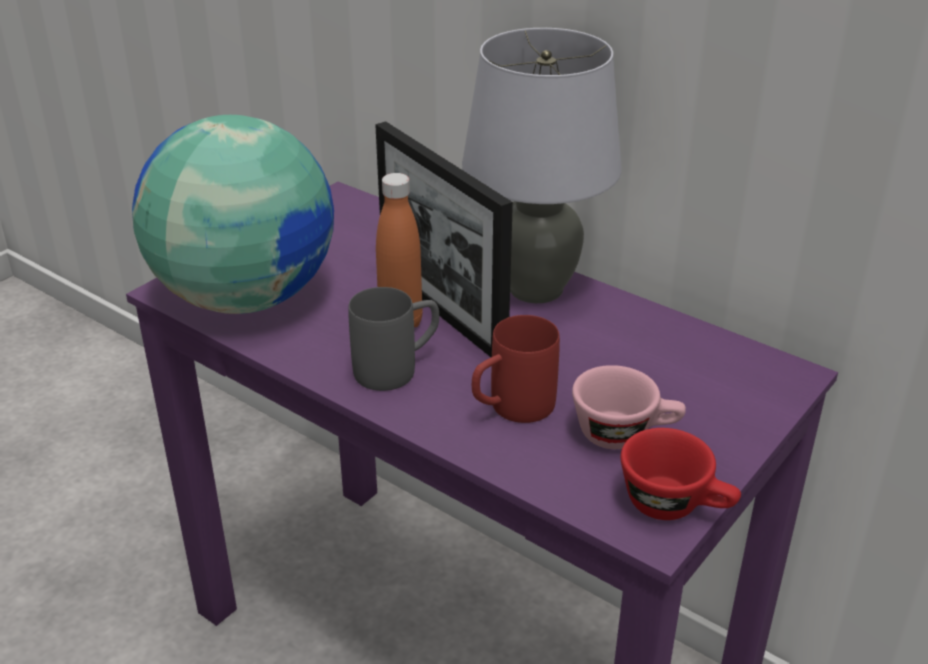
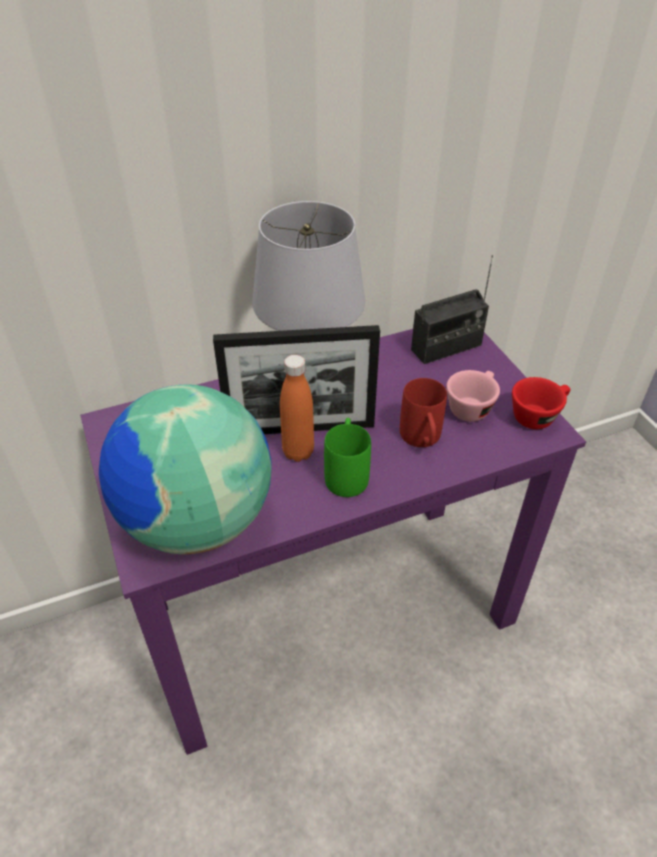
camera: 60 degrees left, 10 degrees up
(398, 368) = (346, 472): grey mug -> green mug
(729, 374) = (446, 348): none -> radio

